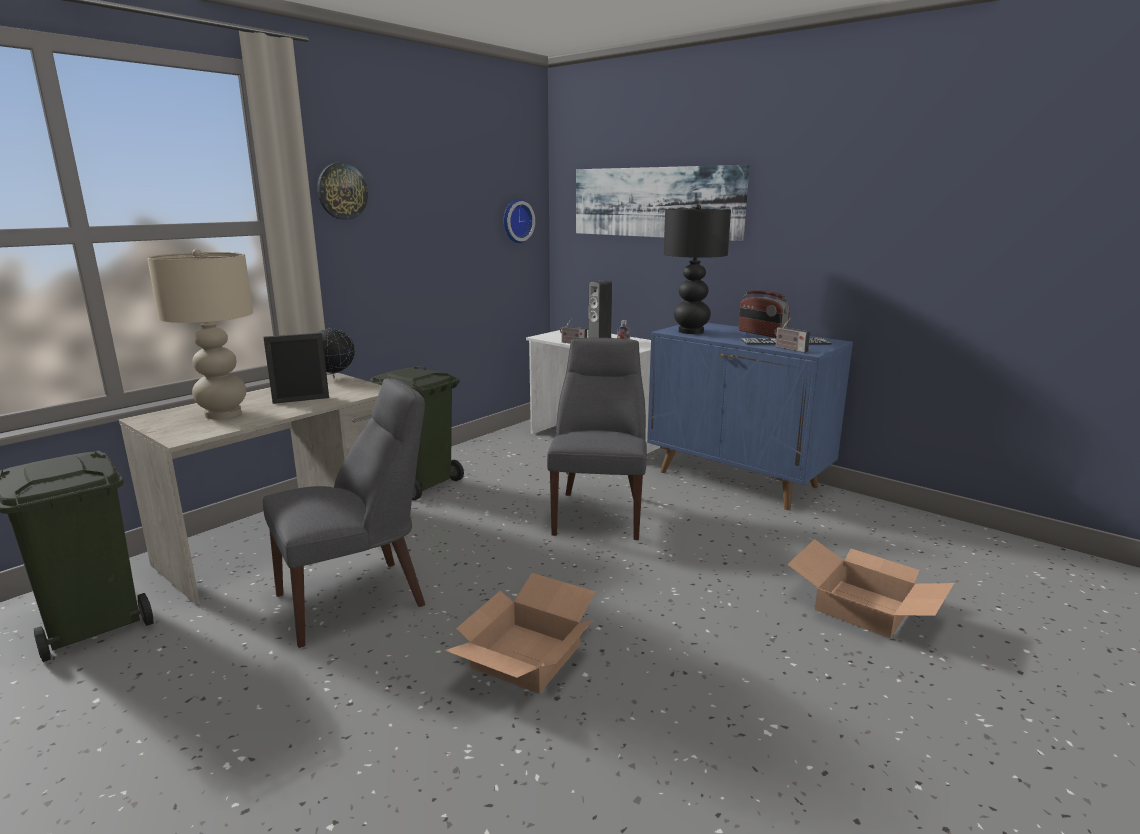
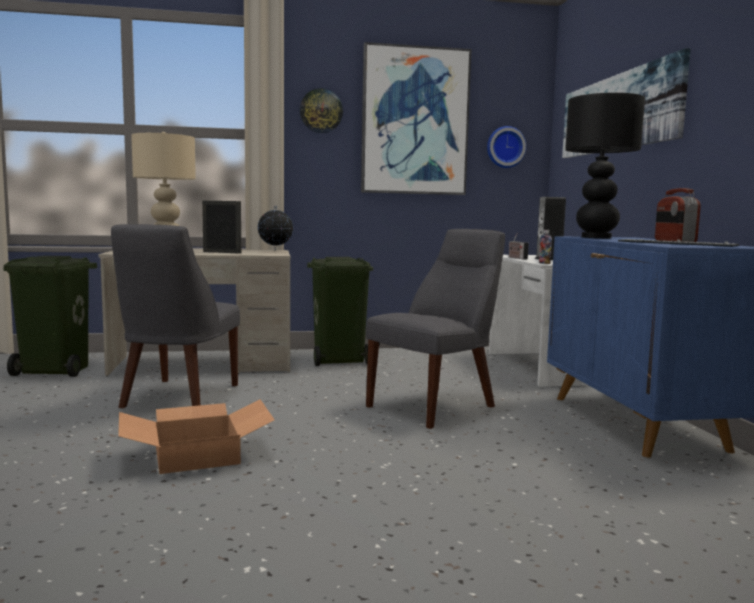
camera: 40 degrees right, 10 degrees down
(358, 598) = (177, 397): grey chair -> grey chair turned 90 degrees clockwise
(438, 199) = (414, 121): none -> picture
(789, 349) = (655, 244): radio -> none
(865, 608) = (559, 547): cardboard box -> none

